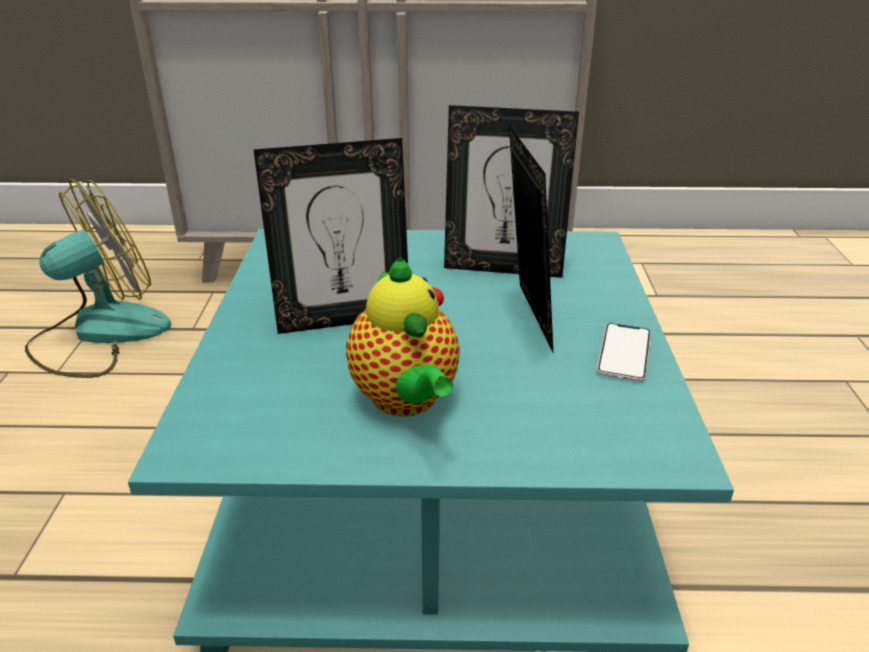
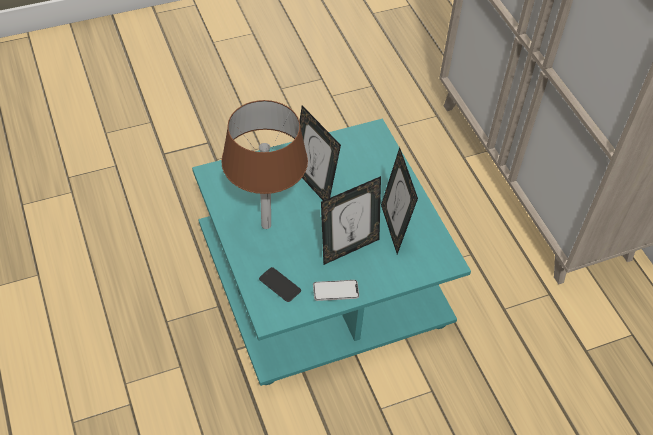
camera: 65 degrees right, 20 degrees up
(99, 333) = (369, 92): fan -> none
(406, 400) = (266, 224): teapot -> brown table lamp
(587, 420) = (280, 285): none -> phone

